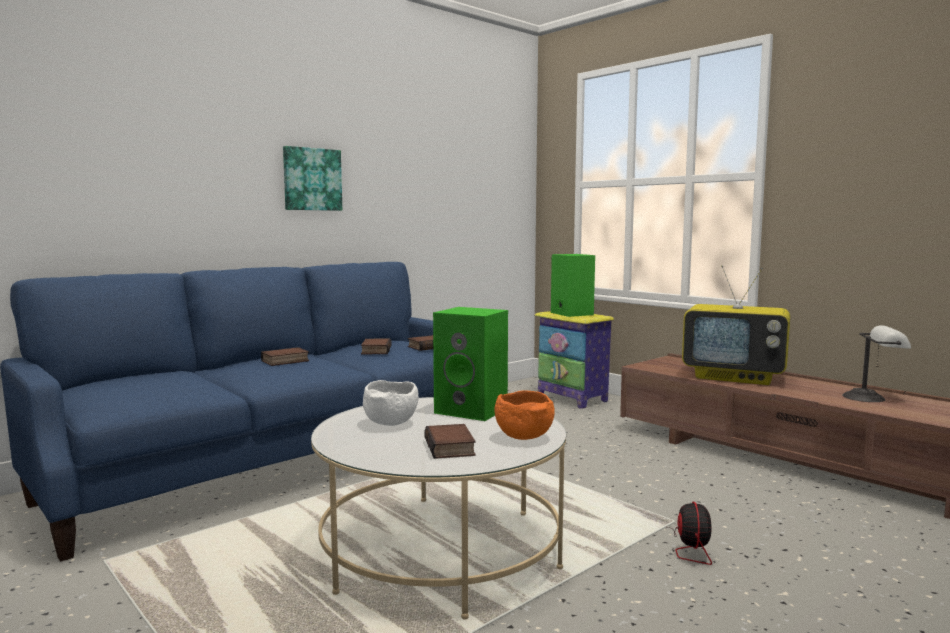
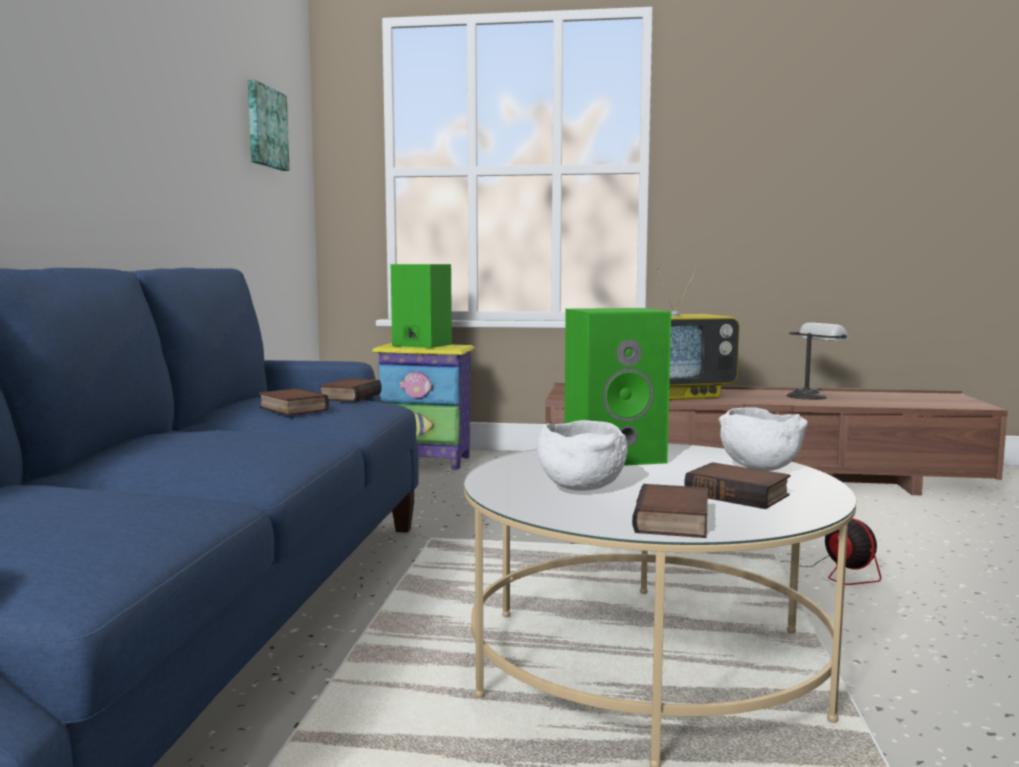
camera: 40 degrees left, 0 degrees up
(285, 361) = (192, 440): book -> book (675, 521)
(311, 179) = (90, 112): picture -> picture (265, 127)
(523, 437) = (758, 468): orange bowl -> white bowl

